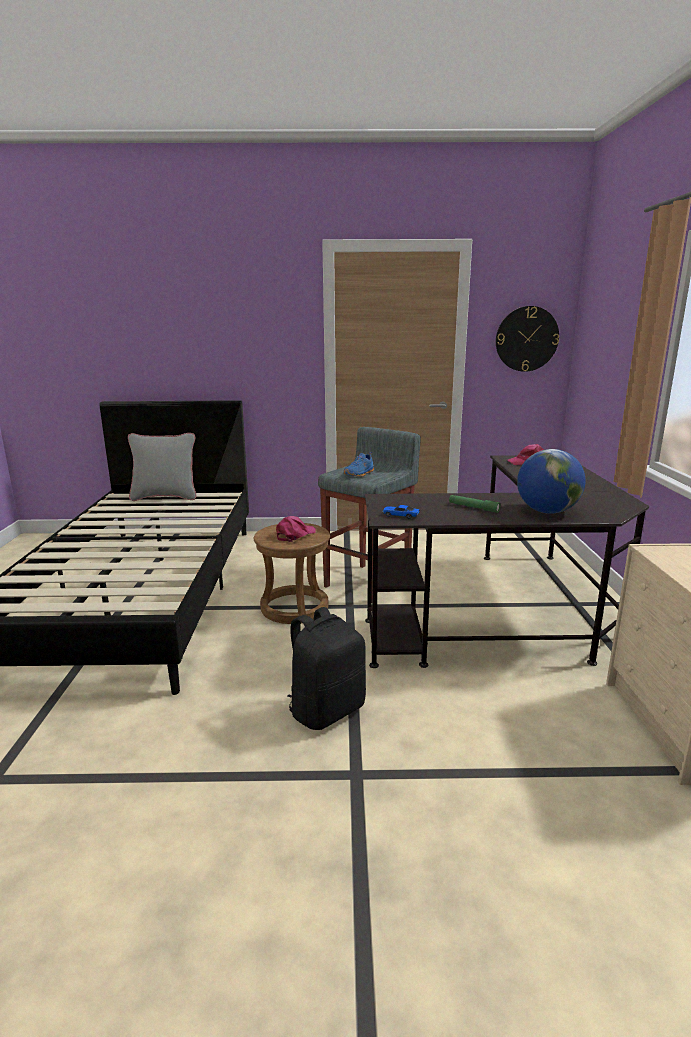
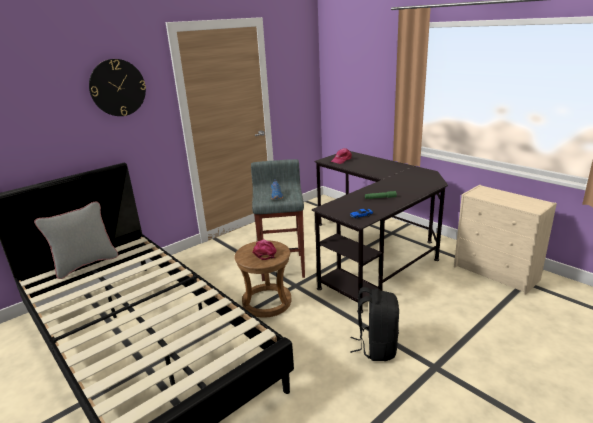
camera: 40 degrees left, 5 degrees up
(526, 339) = (298, 80): wall clock -> wall clock (117, 88)
(547, 512) = (412, 188): globe -> none

